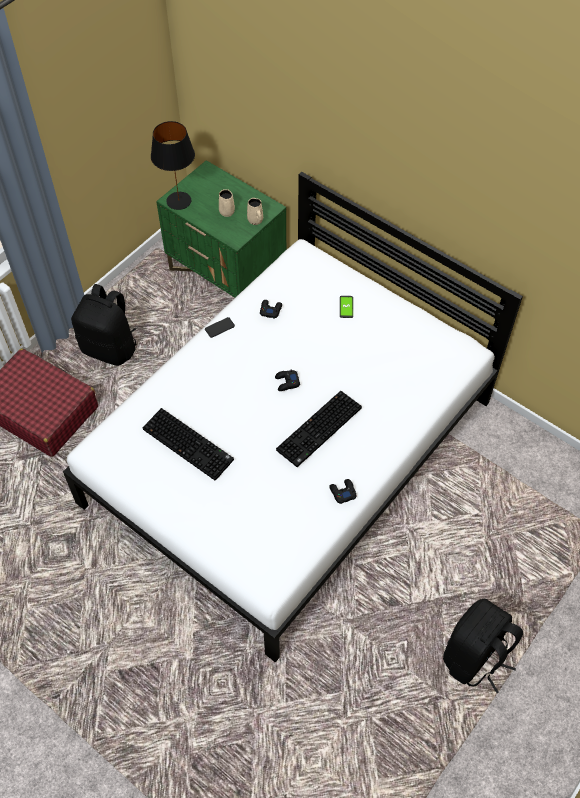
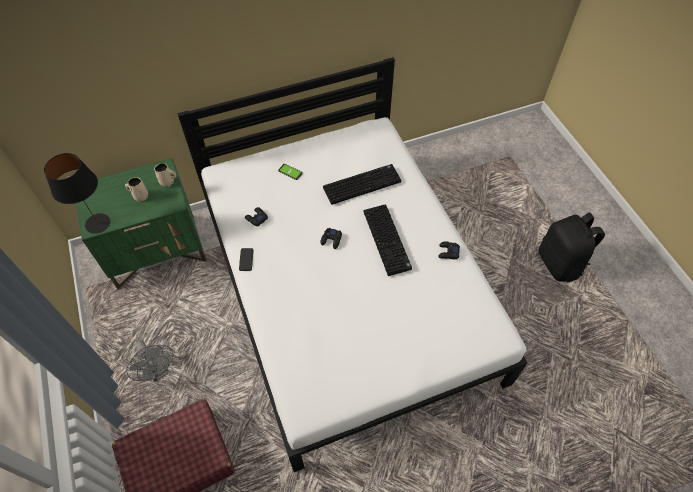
camera: 60 degrees left, 0 degrees up
(110, 348) = (158, 372): black backpack -> grey fan
(189, 444) = (344, 333): keyboard -> keyboard (362, 183)

